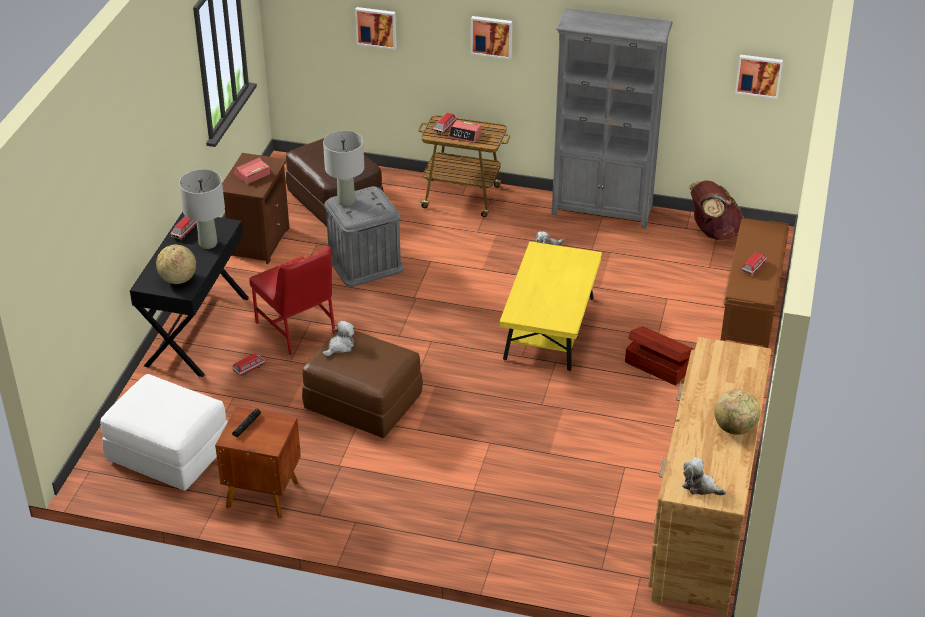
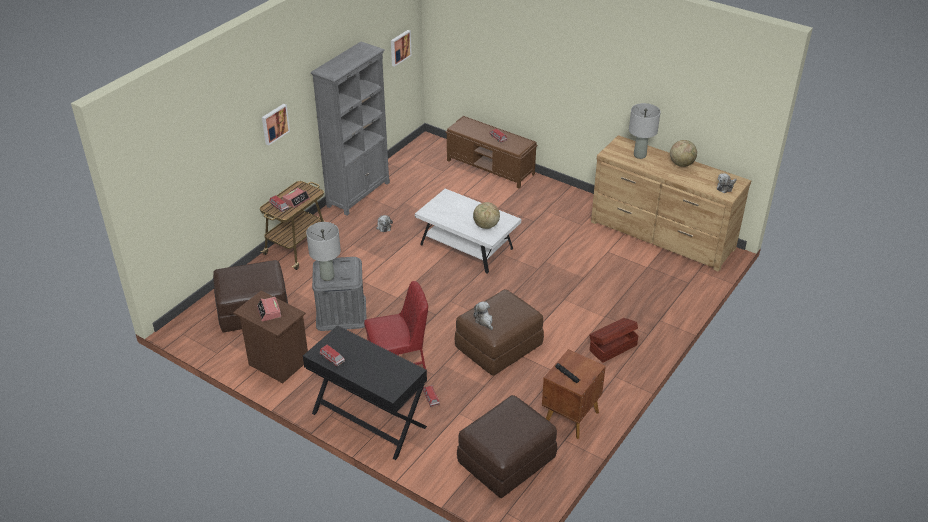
camera: 70 degrees left, 0 degrees up
(168, 453) = (506, 461): white ottoman -> brown ottoman
(178, 279) = (395, 372): globe -> globe (486, 226)
(208, 243) = (357, 348): grey table lamp -> grey table lamp (639, 155)
(376, 27) = (207, 171): picture -> none
(549, 329) = (467, 247): yellow coffee table -> white coffee table
(657, 366) = (524, 215): brown storage box -> brown storage box (612, 347)
(713, 232) = (410, 159): brown backpack -> none

